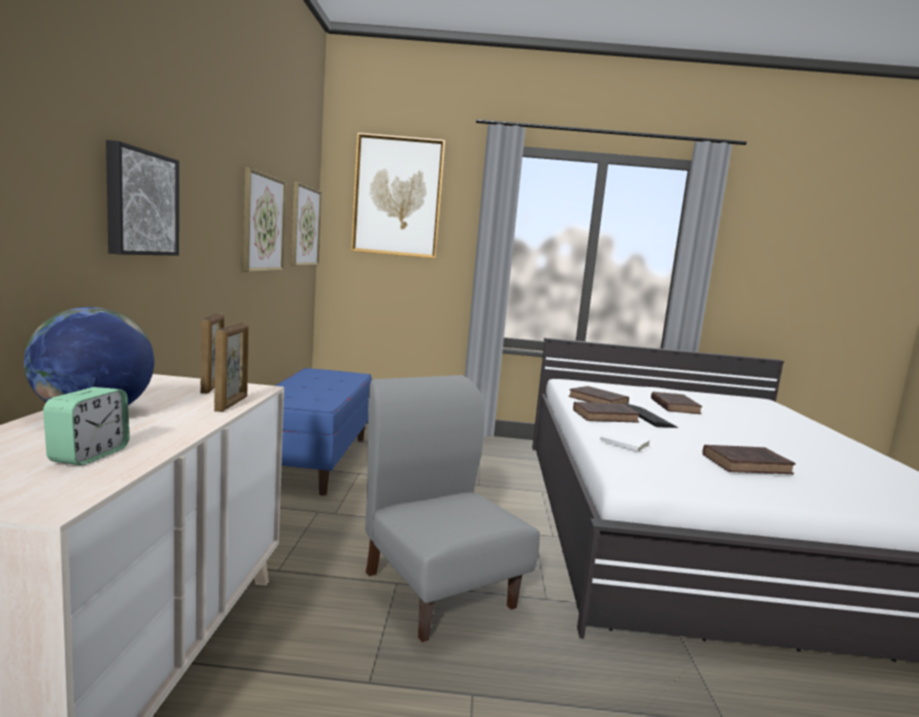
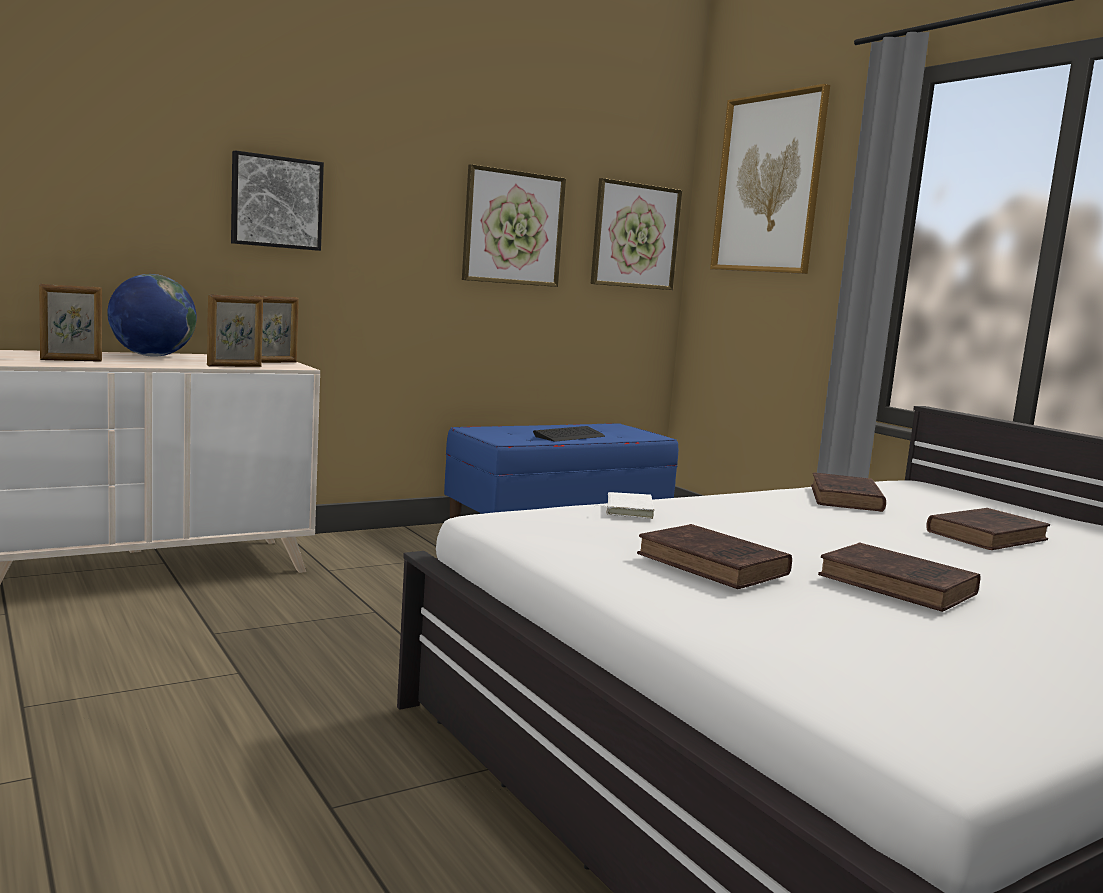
camera: 55 degrees right, 0 degrees up
(89, 455) = (71, 360): alarm clock -> picture frame
(438, 588) = (393, 629): grey chair -> none
(606, 416) = (759, 503): brown book -> brown book (900, 586)
(649, 417) = (835, 521): keyboard -> keyboard (569, 436)

